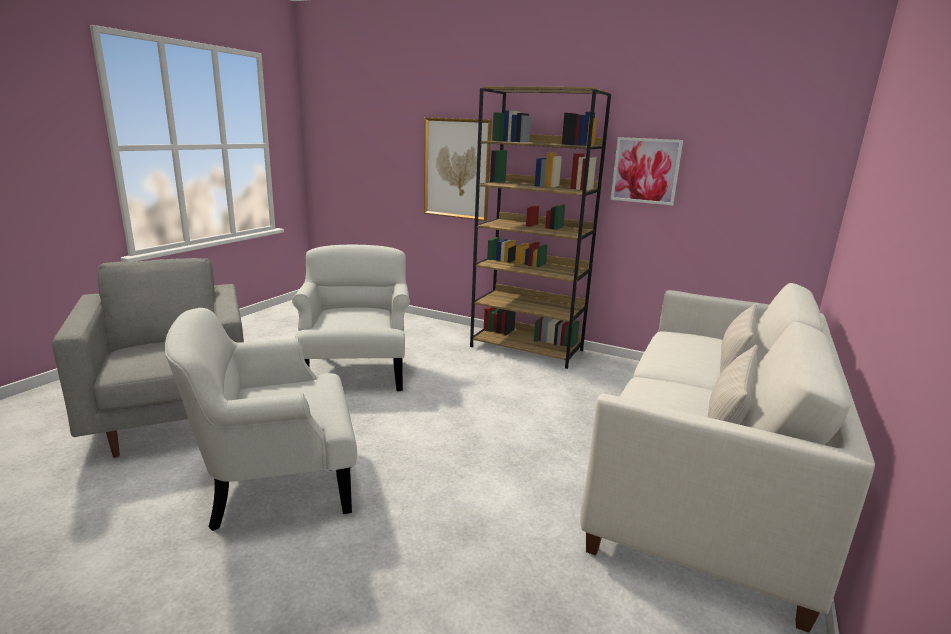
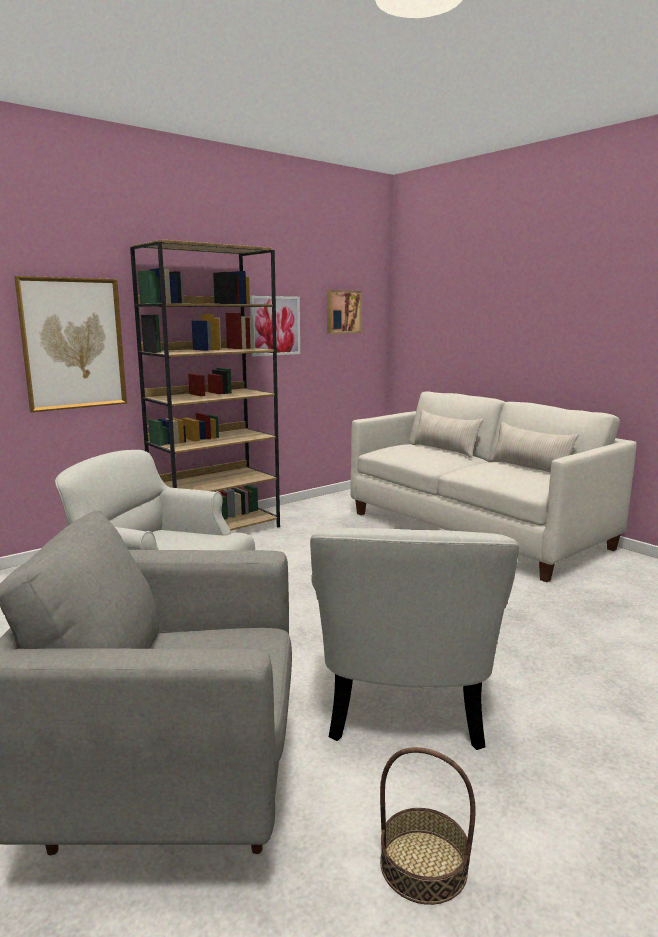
camera: 65 degrees left, 5 degrees down
(85, 516) = (423, 866): none -> basket
(754, 162) = (343, 312): none -> picture

